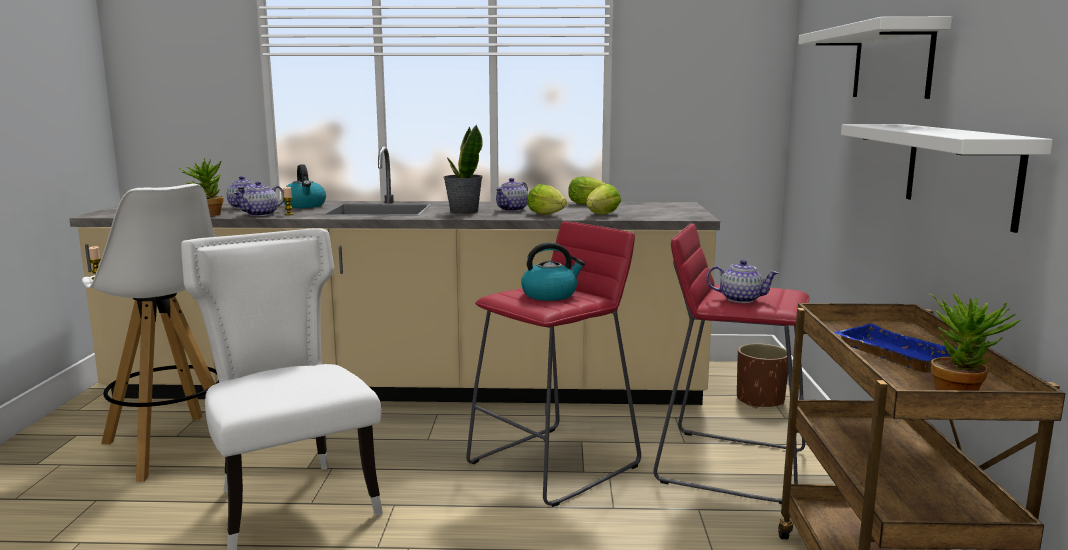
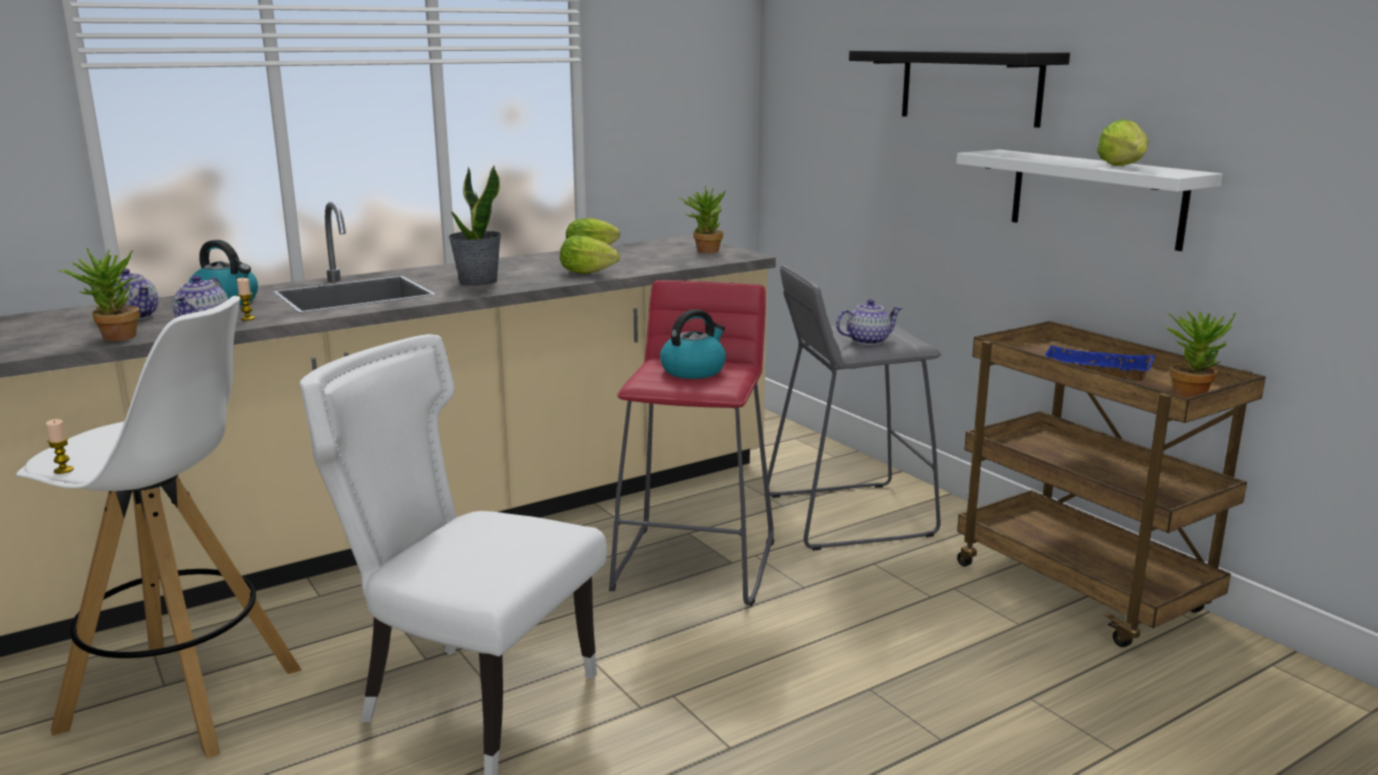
camera: 35 degrees left, 5 degrees up
(512, 209) = (528, 271): teapot -> none
(601, 215) = (645, 265): lettuce -> lettuce (1124, 167)
(673, 211) = (703, 251): none -> potted plant
(729, 465) = (846, 515): red stool -> grey stool
(760, 400) = (794, 445): brown planter -> none
(891, 62) = (969, 86): white shelf -> black shelf

